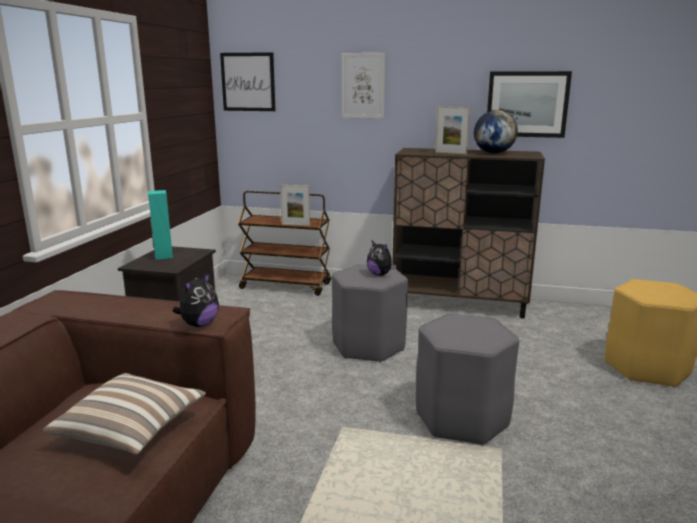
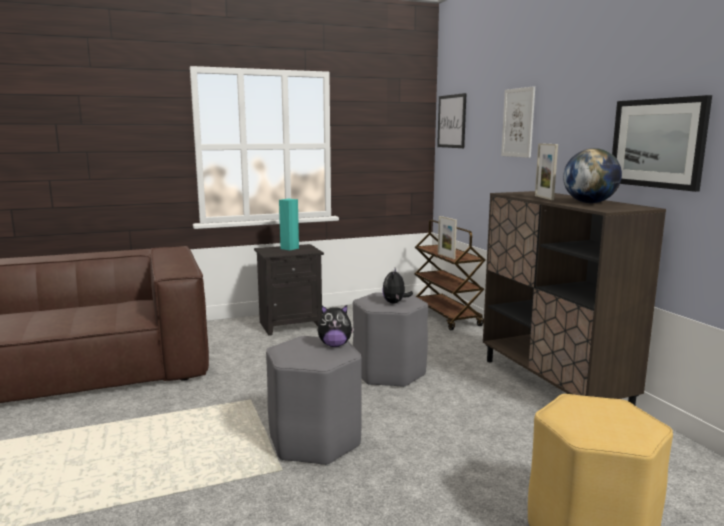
camera: 55 degrees right, 5 degrees down
(132, 430) = (99, 317): pillow -> none
(199, 324) = (164, 273): plush toy -> plush toy (335, 345)

